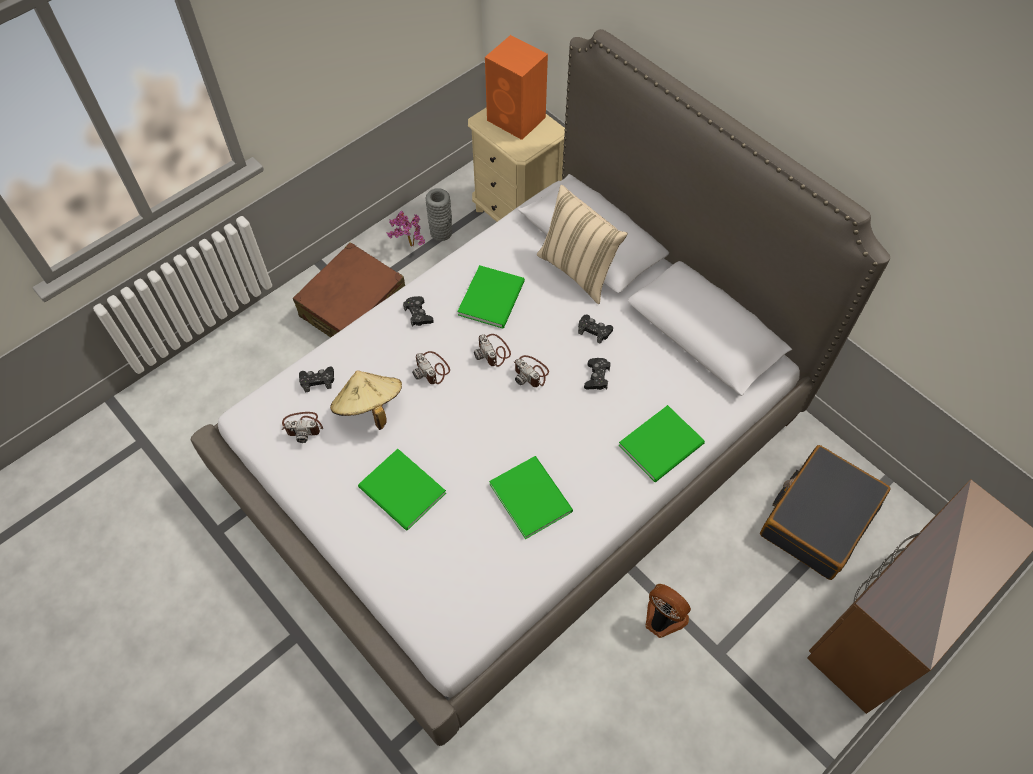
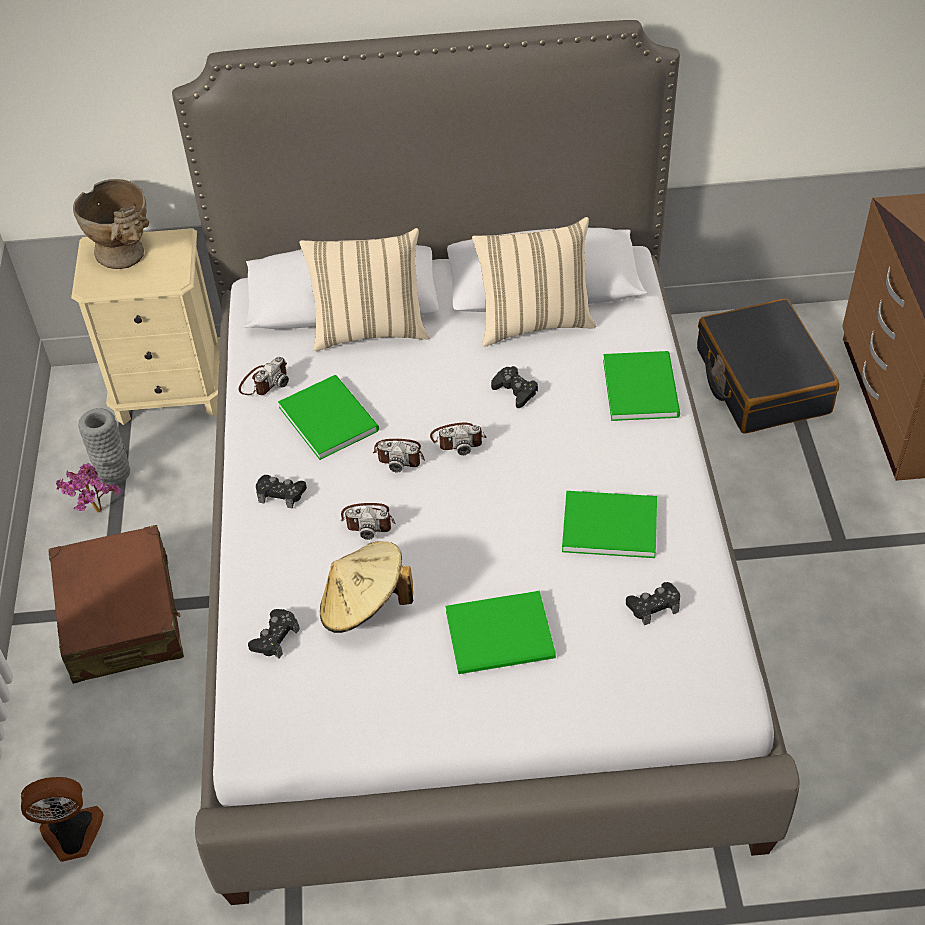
camera: 50 degrees left, 10 degrees down
(303, 426) = (325, 685): camera -> camera (264, 381)
(517, 119) = (126, 257): orange speaker -> beige vase
(594, 331) = (457, 361): black game controller -> black game controller (653, 606)
(662, 618) = (771, 566): fan -> fan (72, 836)
(664, 349) = (534, 322): none -> beige pillow

